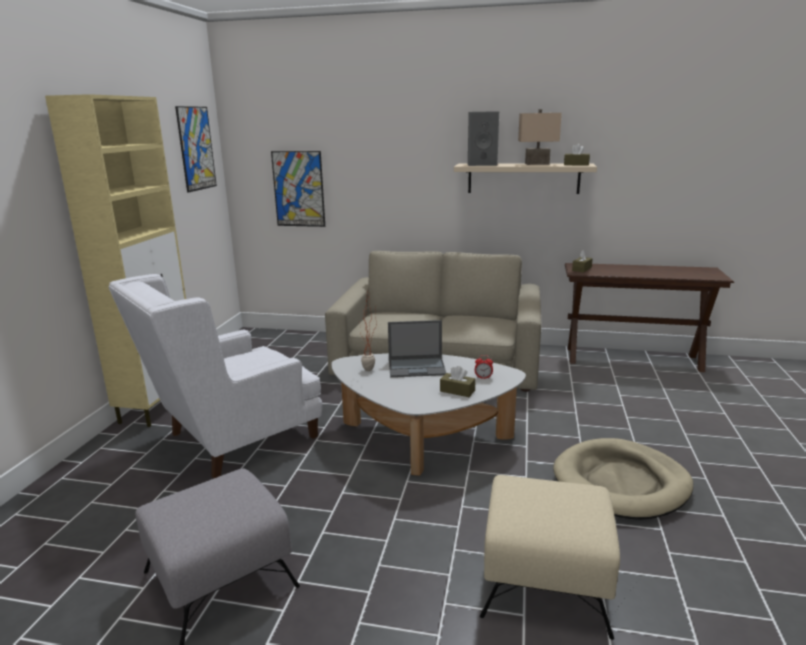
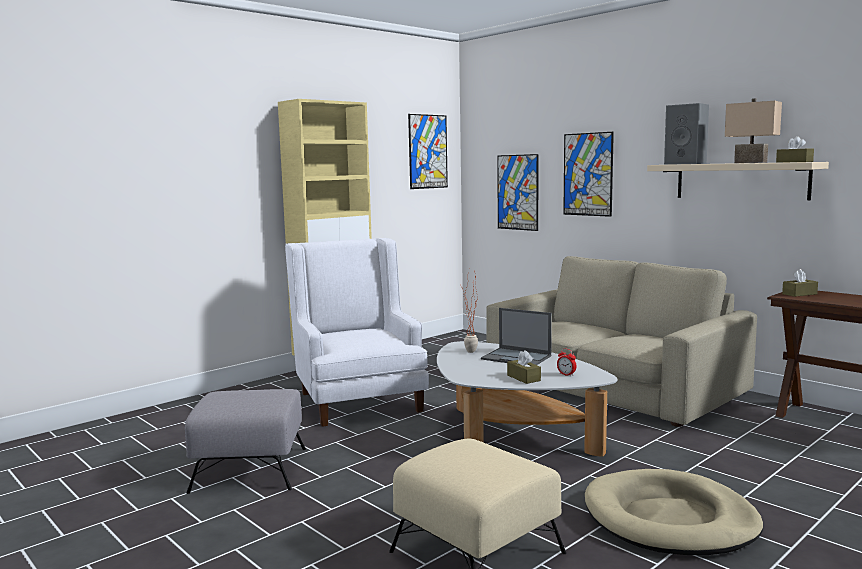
camera: 35 degrees right, 10 degrees down
(232, 440) = (357, 398): white armchair -> white armchair turned 75 degrees clockwise
(377, 171) = (588, 174): none -> picture

